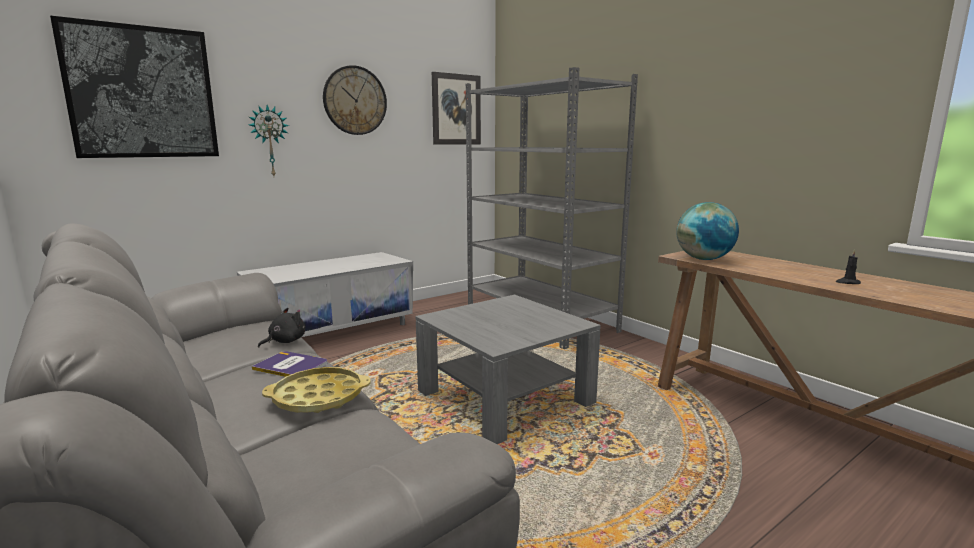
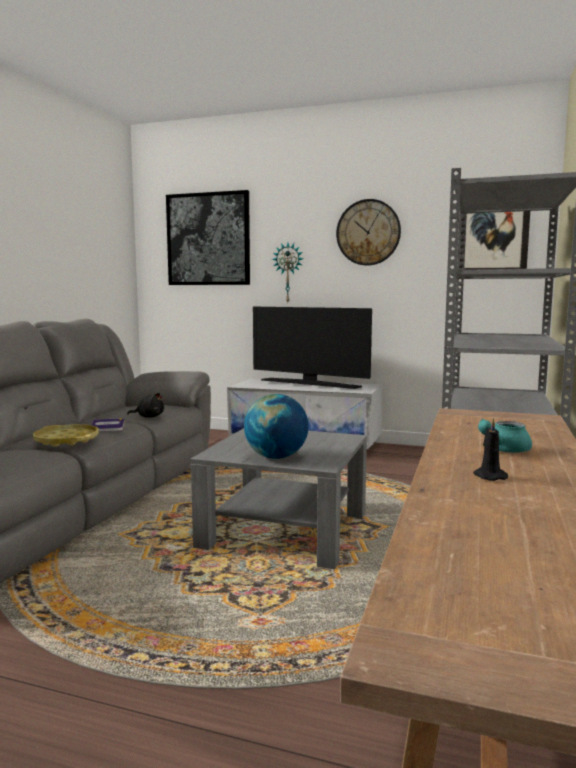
camera: 55 degrees right, 5 degrees down
(330, 264) = (310, 384): none -> television
(704, 259) = (466, 420): globe -> globe (276, 457)
(788, 270) = (502, 450): none -> turquoise teapot

